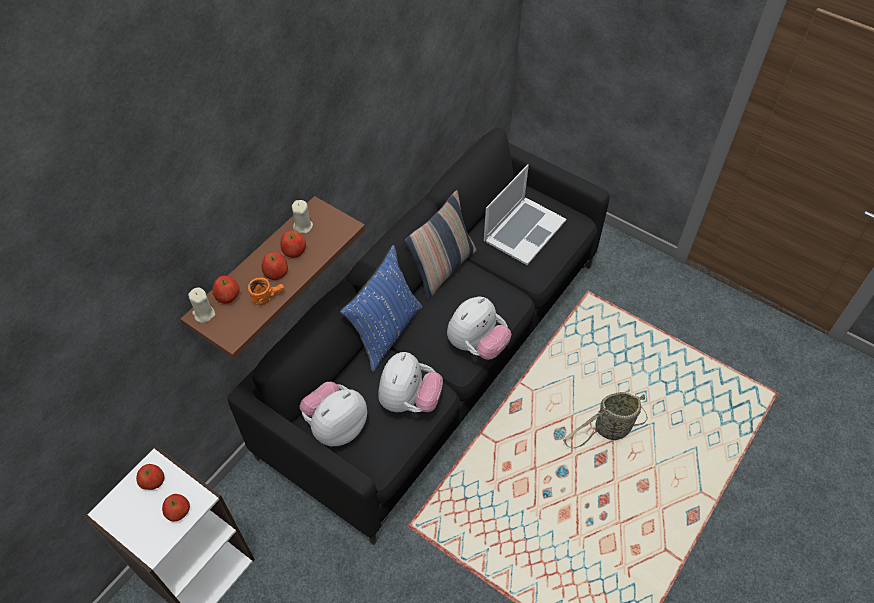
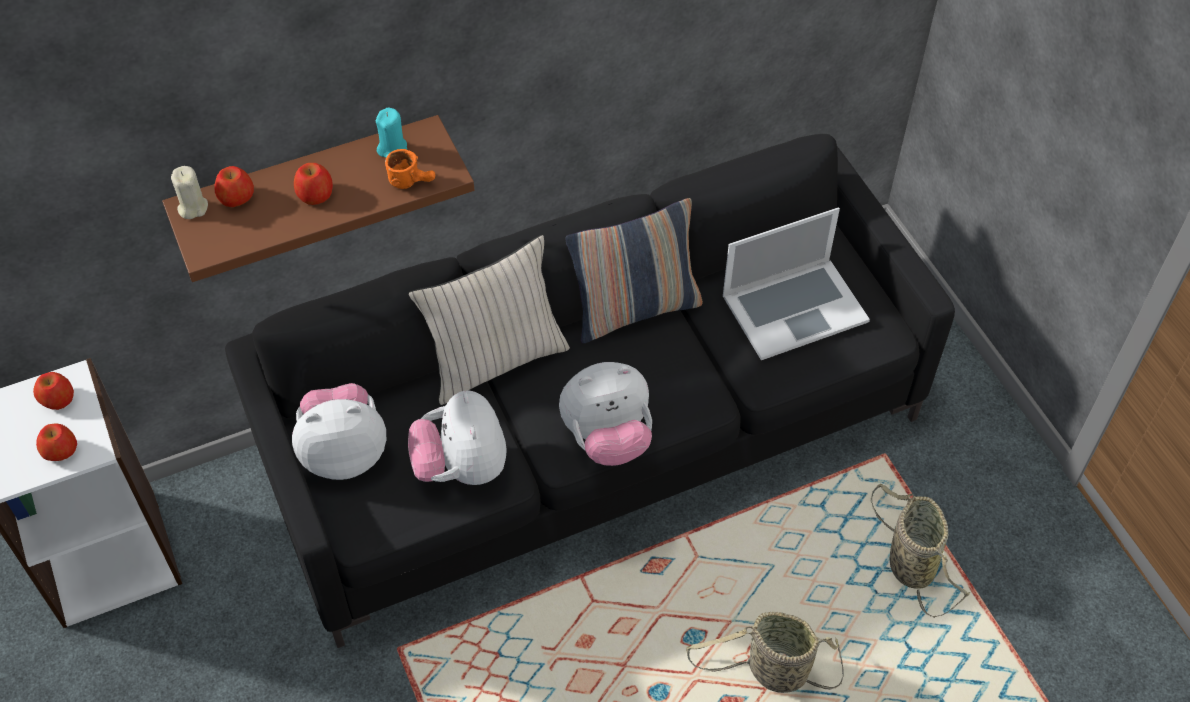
camera: 30 degrees right, 0 degrees up
(268, 296) = (283, 220): orange mug -> orange mug (412, 181)
(294, 250) = (358, 176): apple -> none
(303, 226) = (392, 149): beige candle -> turquoise candle
(385, 332) = (495, 360): blue pillow -> beige pillow
(409, 400) = (461, 467): plush toy -> plush toy turned 120 degrees clockwise
(636, 340) = (909, 562): none -> basket

